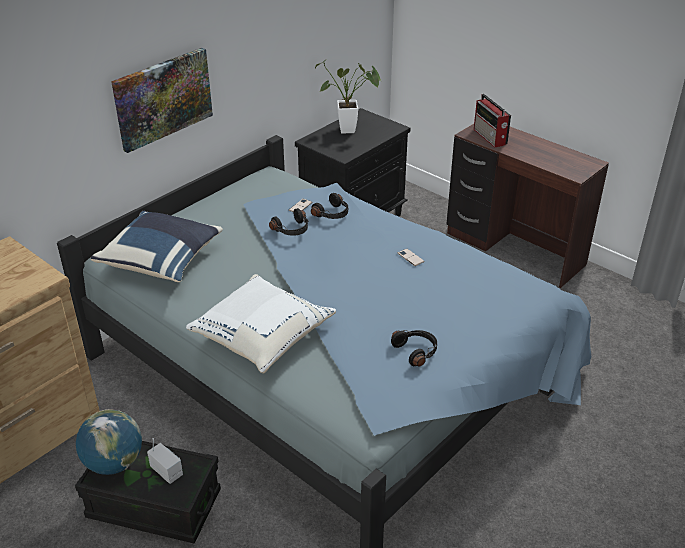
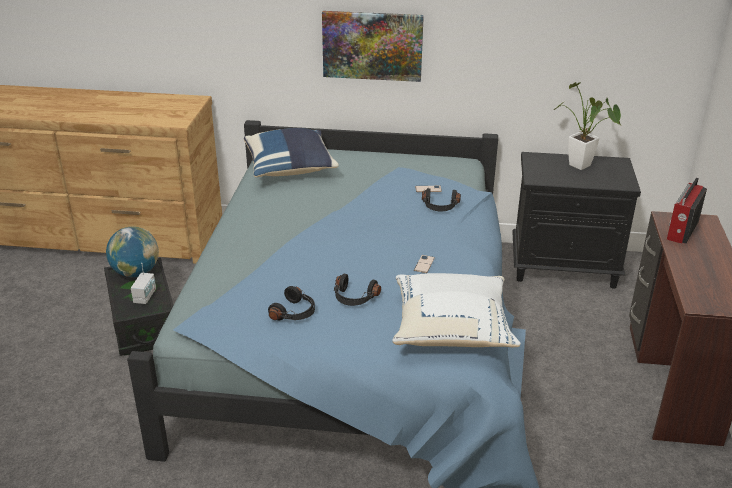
camera: 55 degrees right, 5 degrees down
(261, 337) = (245, 240): white pillow -> white pillow (451, 328)
(292, 230) = (390, 198): black headphones -> black headphones (354, 298)

